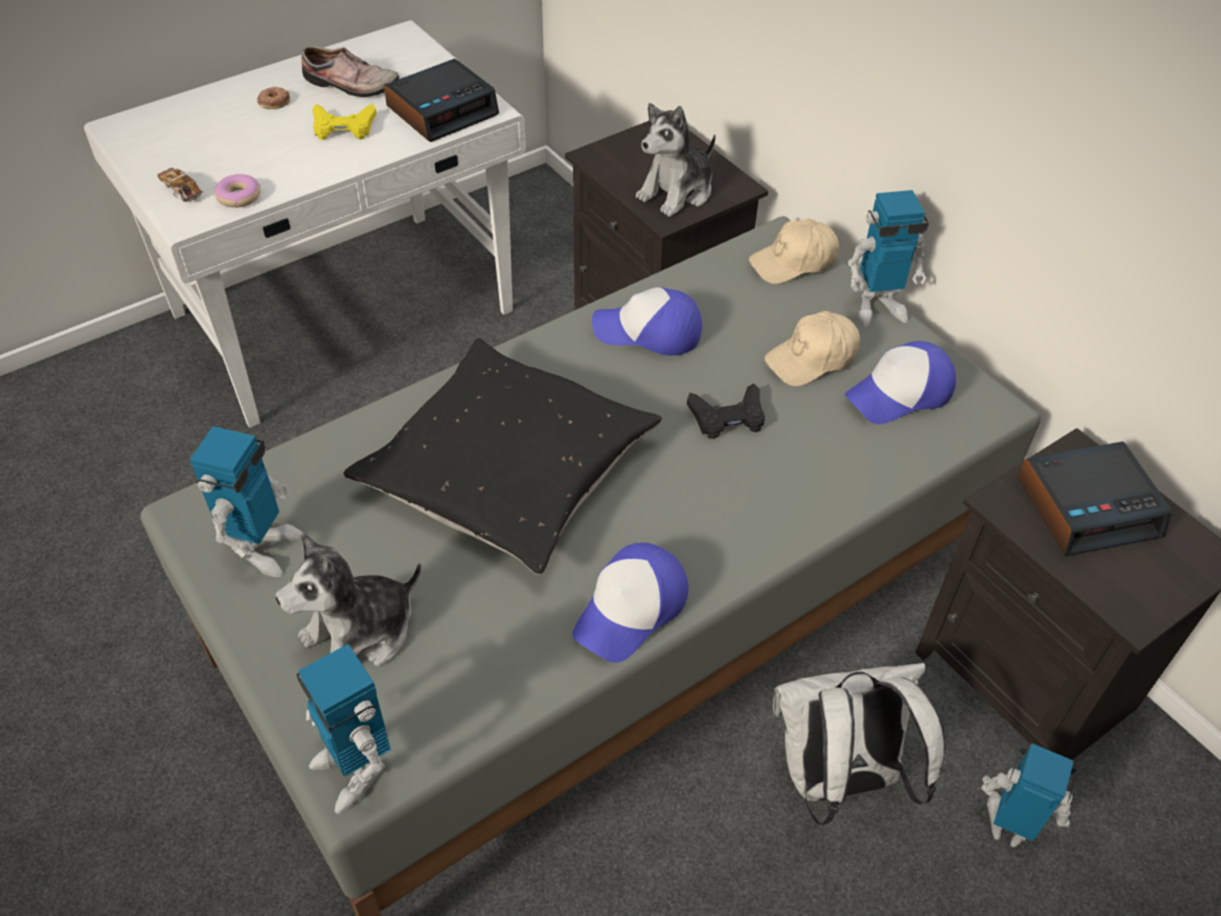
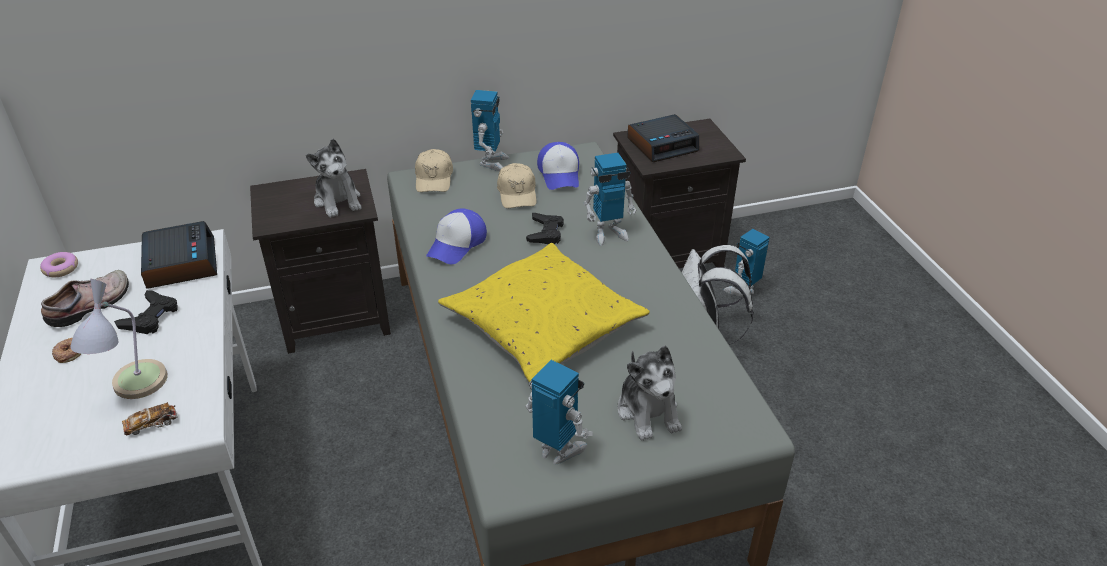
camera: 70 degrees left, 10 degrees down
(231, 159) = (132, 388): none -> table lamp
(239, 197) = (193, 389): donut -> donut (61, 269)
(343, 127) = (151, 317): yellow game controller -> black game controller
(355, 770) = (747, 428): toy robot -> toy robot (608, 233)
(508, 469) = (542, 324): black pillow -> yellow pillow
(631, 609) = (669, 299): cap -> none
(1088, 506) = (663, 145): alarm clock -> alarm clock turned 60 degrees clockwise

